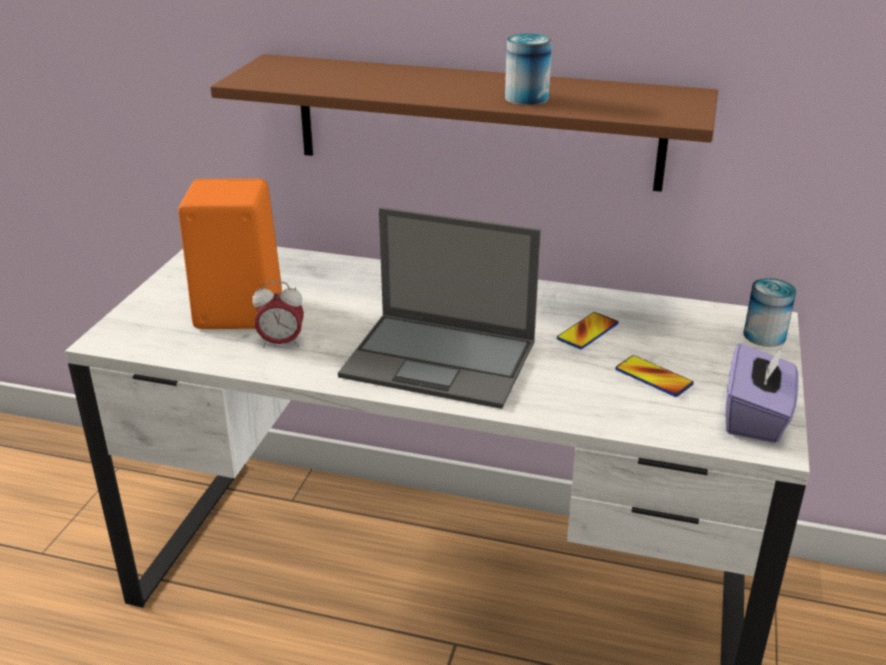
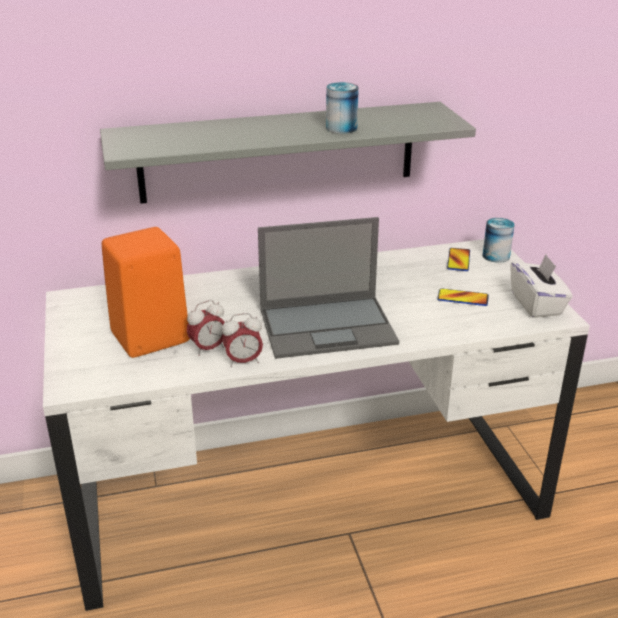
camera: 30 degrees left, 0 degrees up
(301, 369) = (243, 361): none -> alarm clock
(477, 122) = (278, 152): brown shelf -> grey shelf
(587, 332) = (398, 282): phone -> phone (458, 260)
(756, 417) = (537, 304): purple tissue box -> white tissue box

